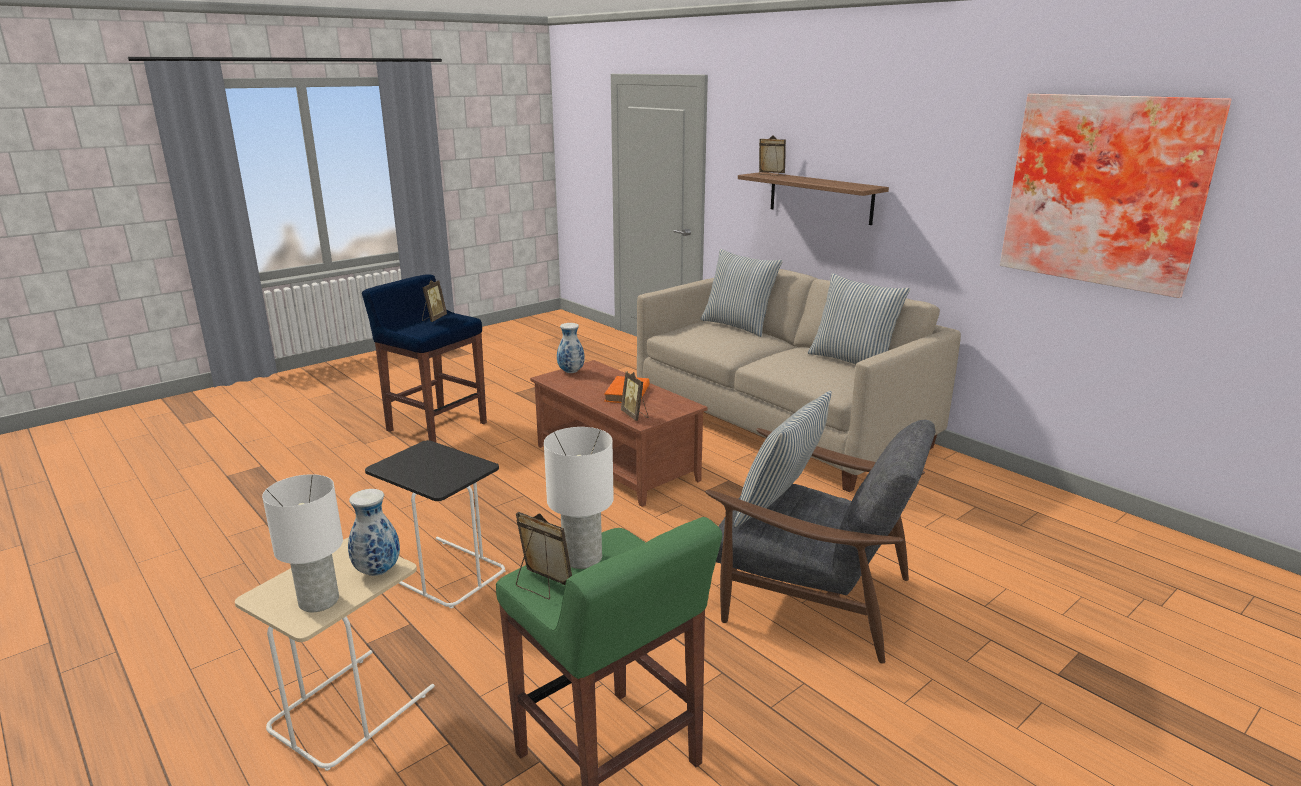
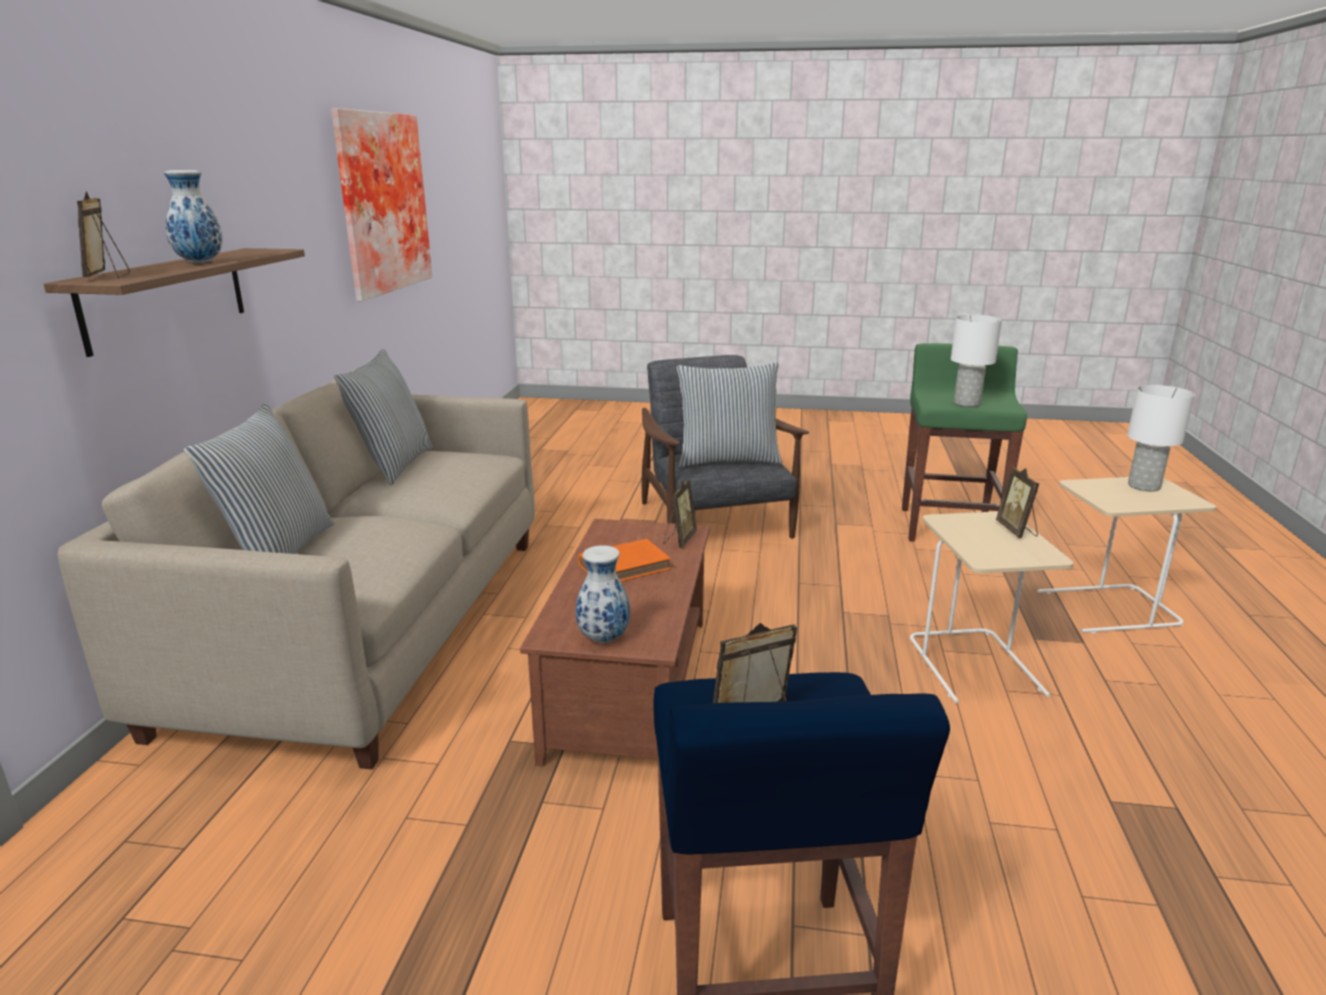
camera: 130 degrees left, 0 degrees up
(377, 570) = (1092, 486): vase -> vase (199, 262)
(441, 572) = (975, 666): black side table -> beige side table
(542, 586) = (1004, 403): picture frame -> picture frame (1017, 530)

